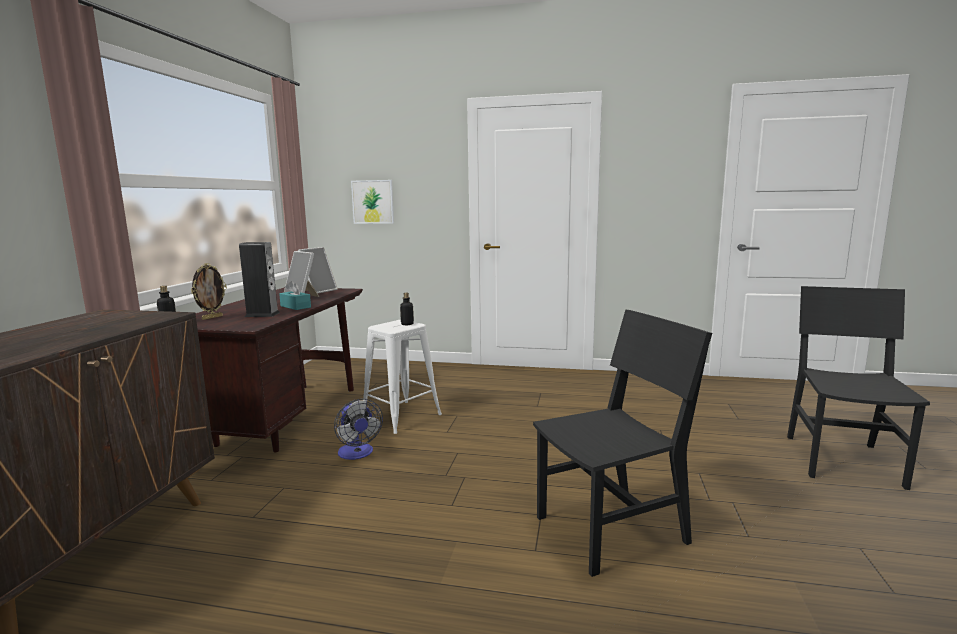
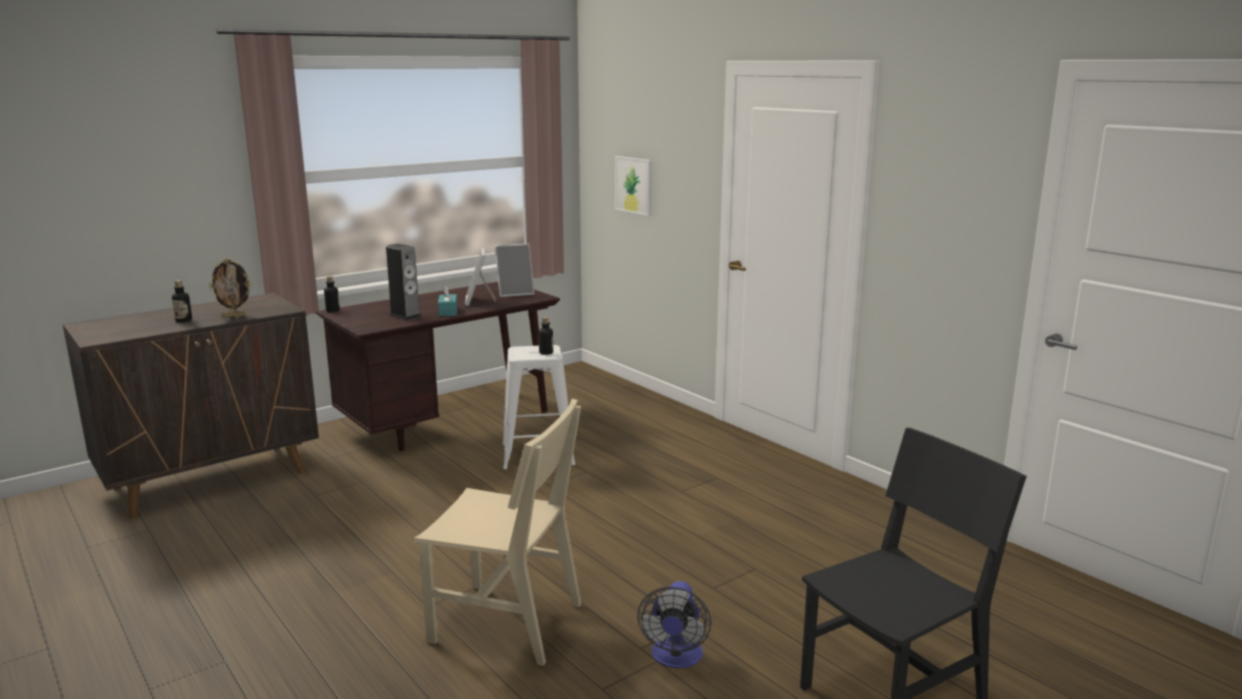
camera: 40 degrees right, 5 degrees up
(42, 341) = (183, 320): none -> bottle
(212, 317) = (369, 310): picture frame -> picture frame (234, 316)
(357, 454) = (447, 475): fan -> fan (676, 658)
(611, 530) = (506, 623): black chair -> beige chair

